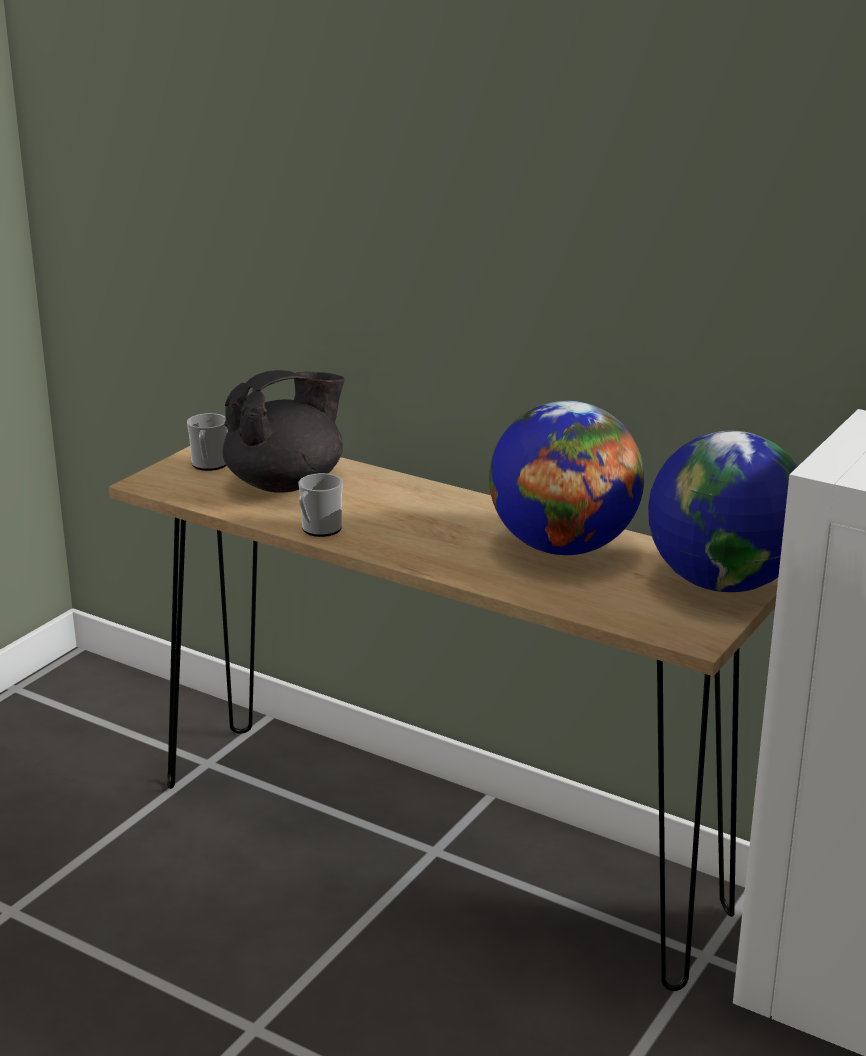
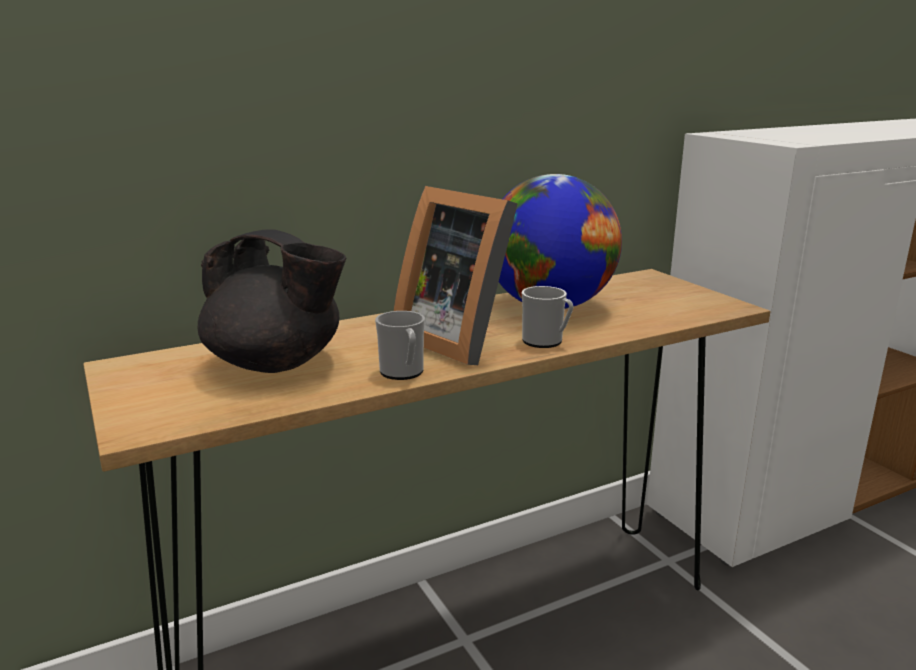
camera: 60 degrees left, 5 degrees down
(209, 465) = (162, 388): mug -> mug (546, 342)
(286, 484) = (276, 364): black teapot -> black teapot turned 120 degrees clockwise
(414, 530) = (457, 340): none -> picture frame
(722, 582) = (652, 284): globe -> none

